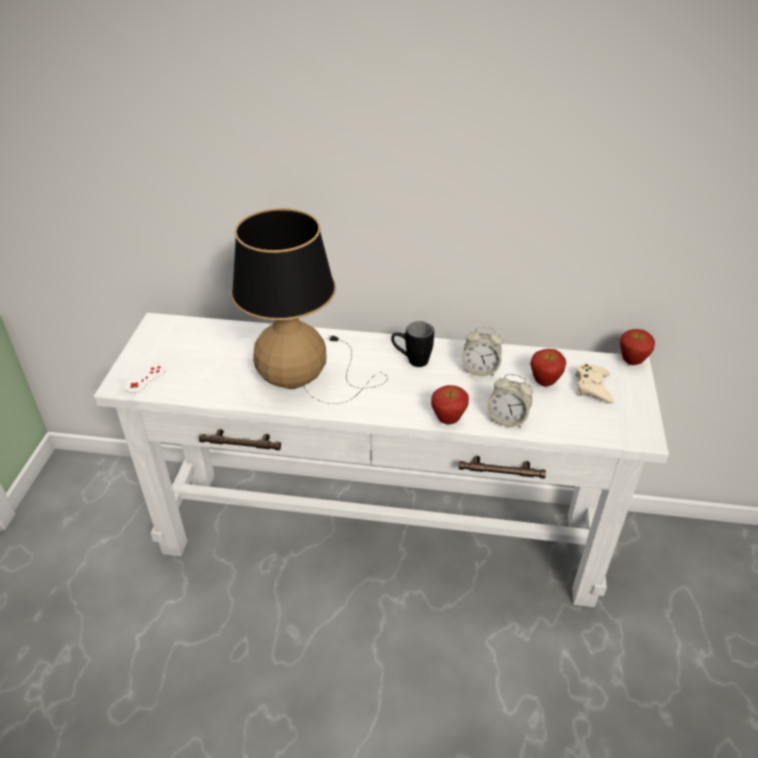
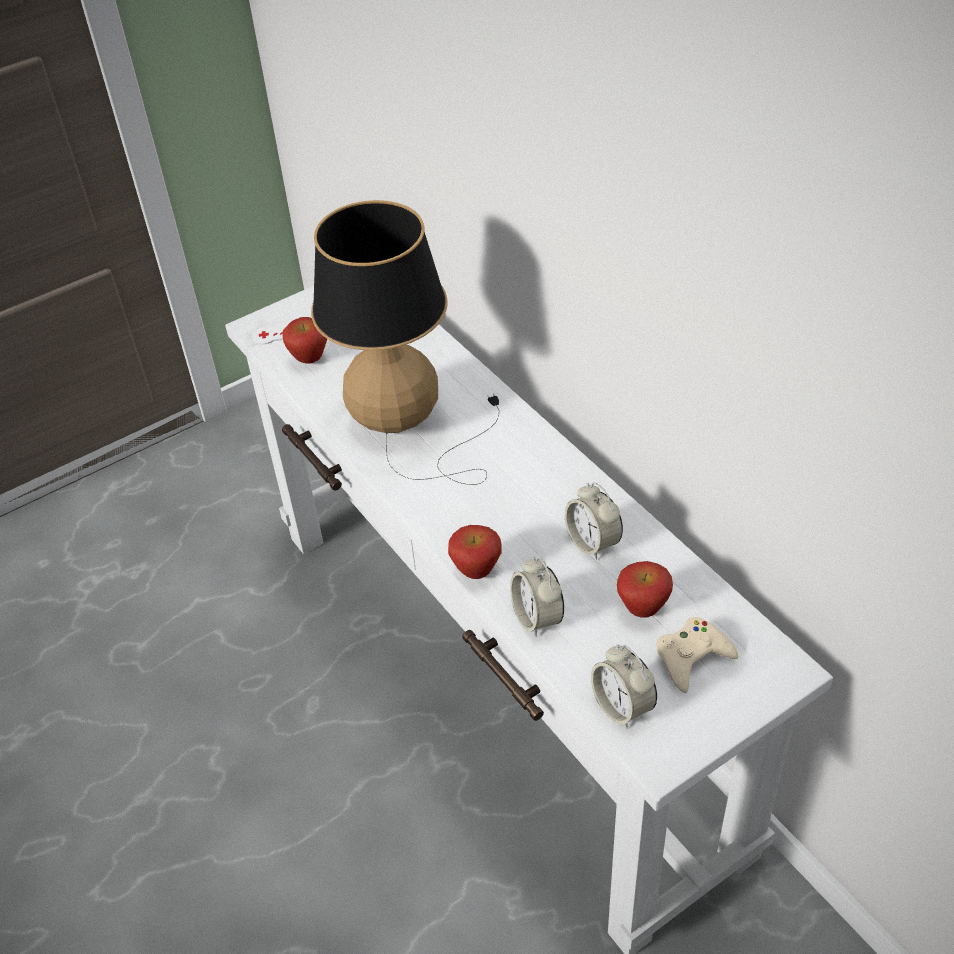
camera: 50 degrees right, 5 degrees up
(411, 360) = (536, 479): black mug -> none
(599, 427) = (622, 706): none -> alarm clock
(631, 362) = (794, 666): apple -> apple (309, 360)

